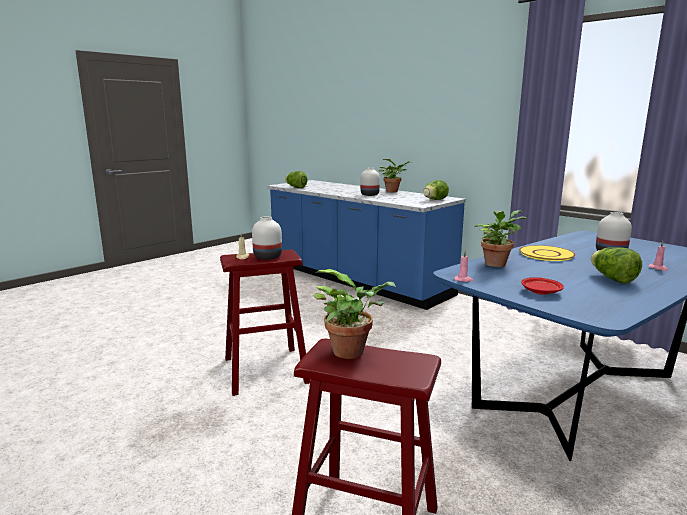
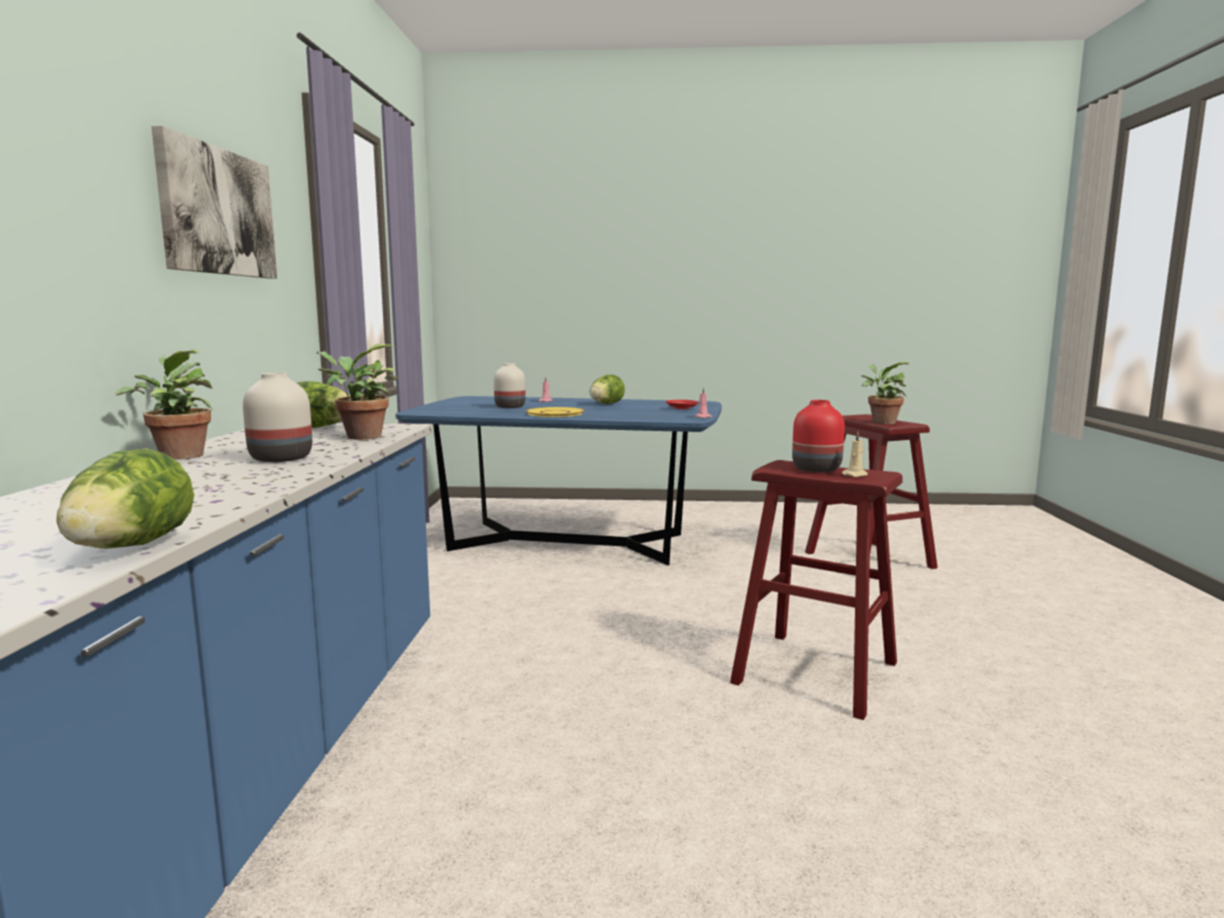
camera: 130 degrees left, 5 degrees down
(268, 256) = (815, 469): white vase -> red vase
(459, 107) = (217, 212): none -> picture
(496, 263) = (627, 417): potted plant -> potted plant (359, 437)

